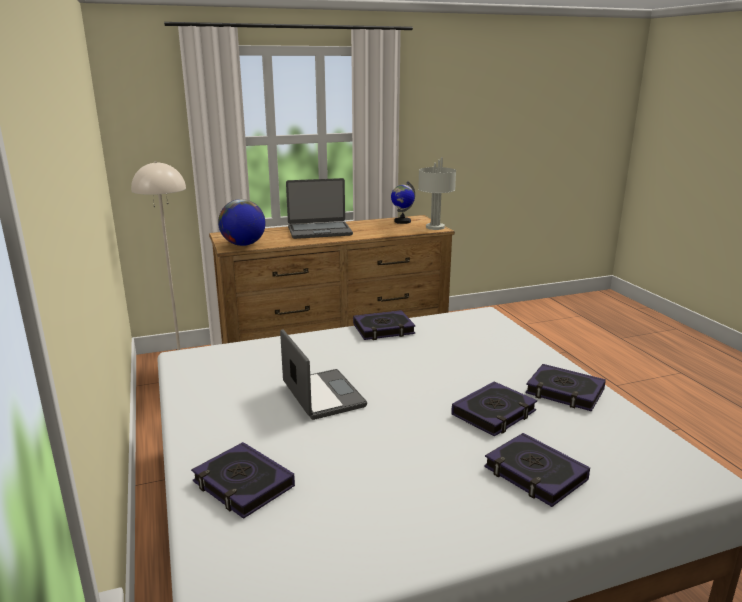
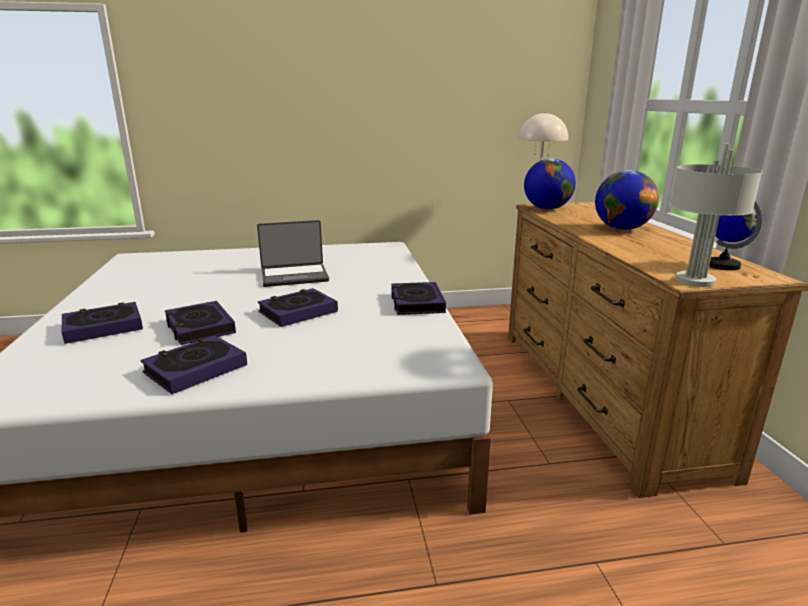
camera: 100 degrees right, 0 degrees up
(243, 485) = (211, 259): book -> book (298, 312)
(319, 231) = (621, 229): laptop -> globe

